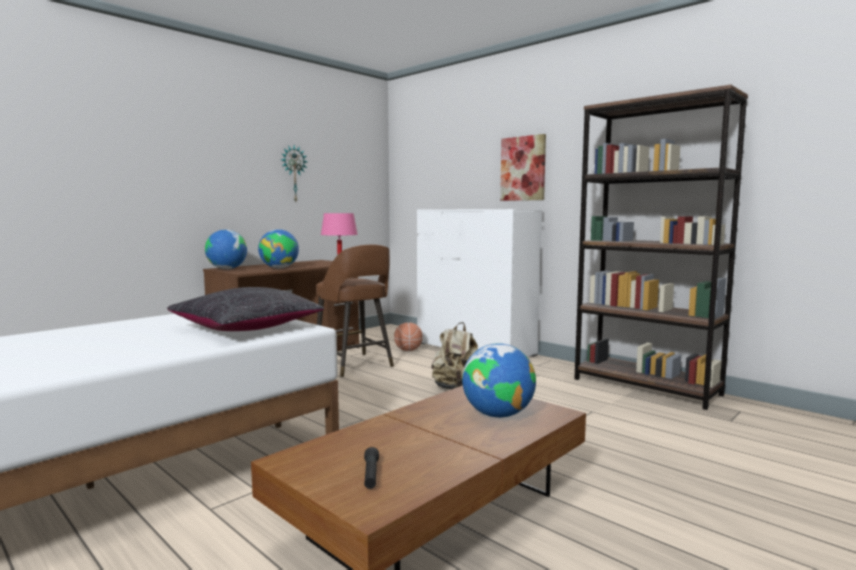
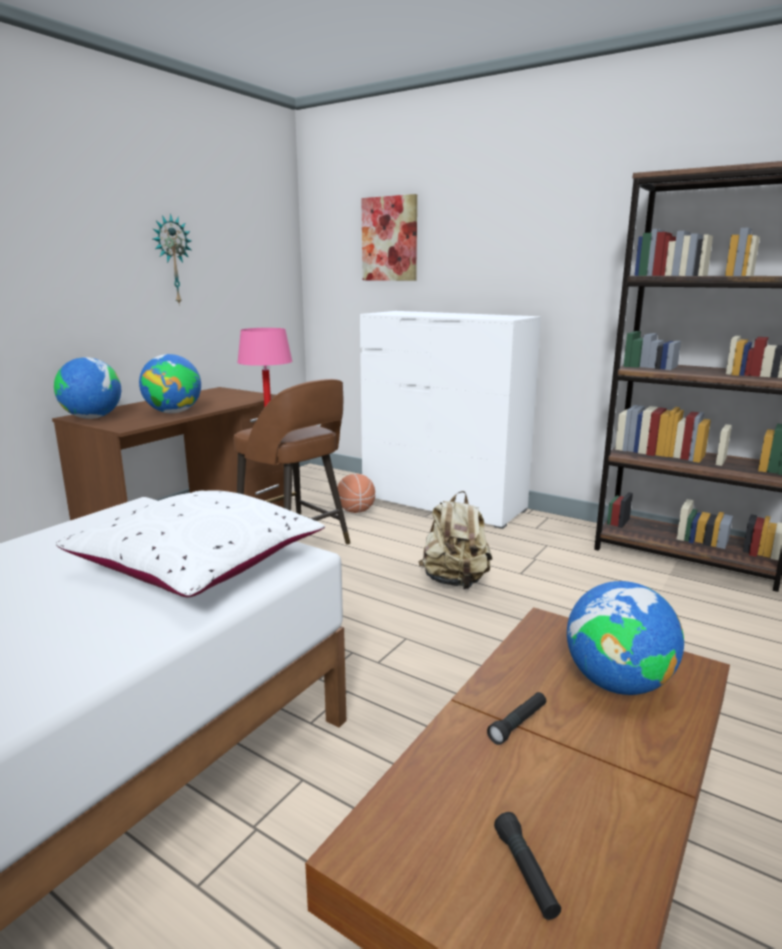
camera: 10 degrees left, 10 degrees up
(246, 328) = (198, 566): black pillow -> white pillow
(416, 425) = (518, 724): none -> black flashlight
(523, 168) = (513, 256): picture -> picture (390, 239)

